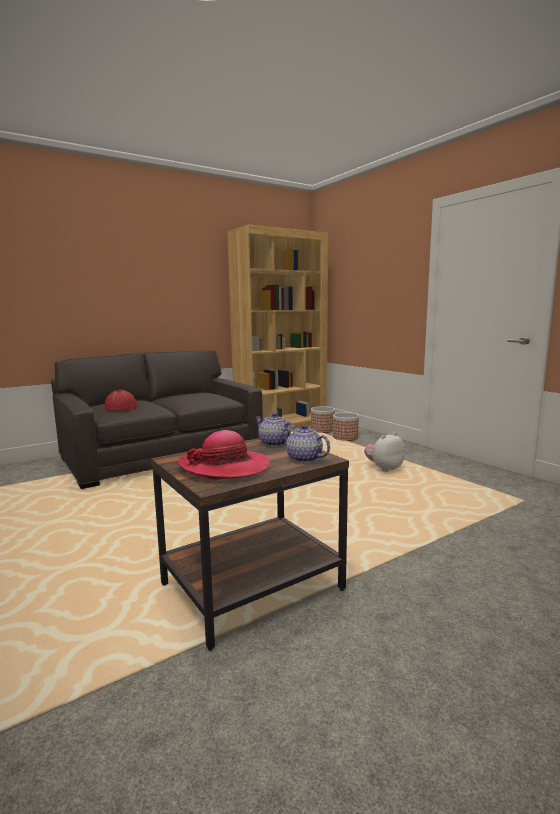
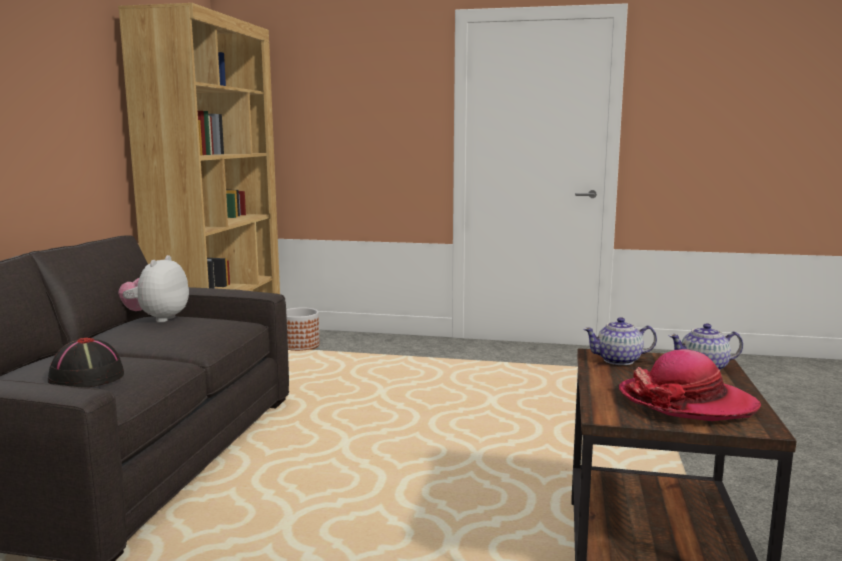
camera: 45 degrees left, 0 degrees up
(120, 407) = (86, 377): red hat -> black hat
(345, 437) = (352, 349): planter -> none
(384, 469) = (478, 377): plush toy -> plush toy (157, 319)

